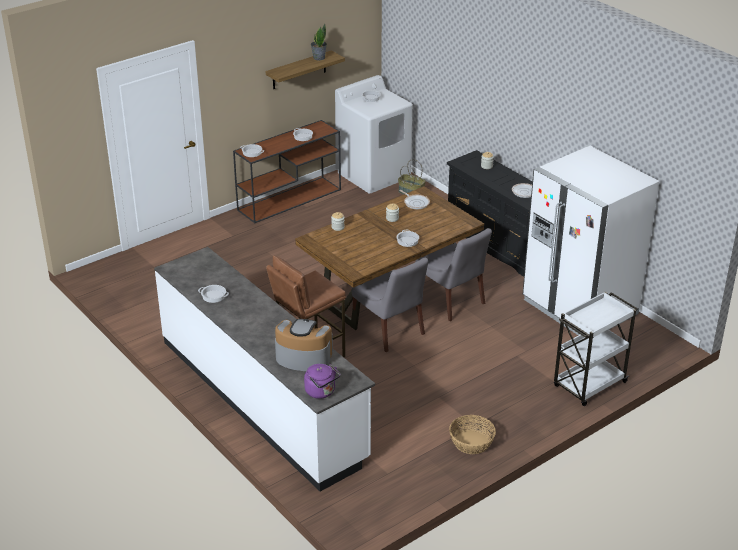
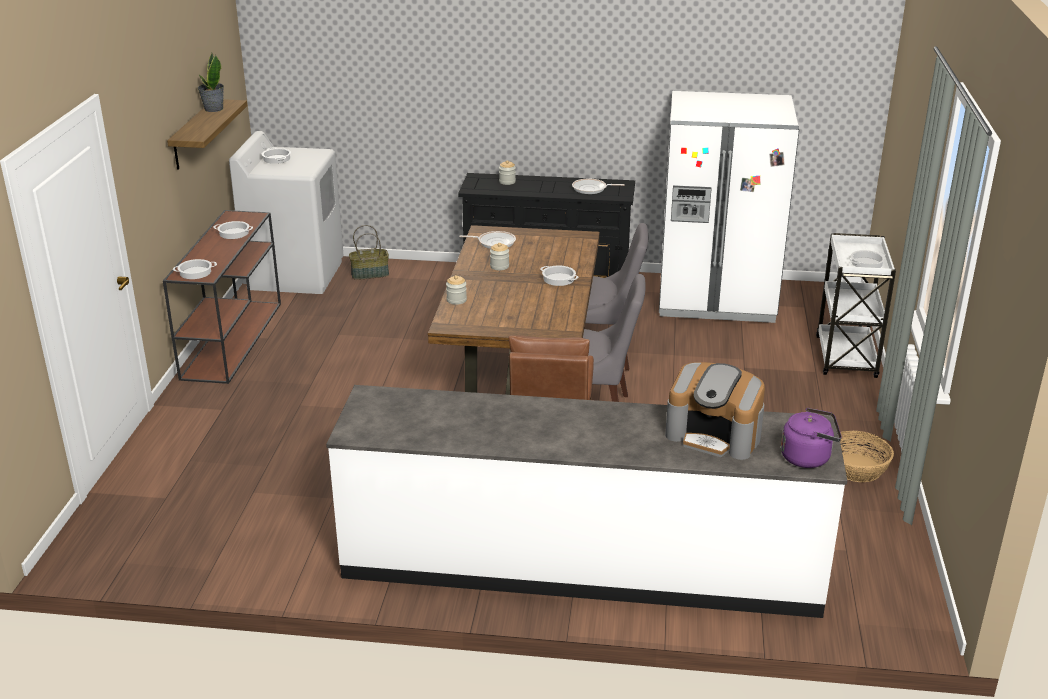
camera: 45 degrees left, 5 degrees down
(214, 296) = (476, 432): cooking pot -> cooking pot (866, 263)
(303, 357) = (714, 435): coffee machine -> coffee machine turned 120 degrees counterclockwise

